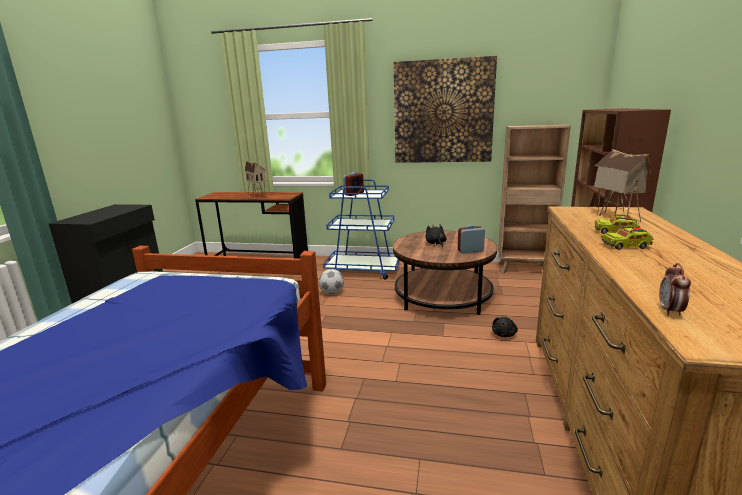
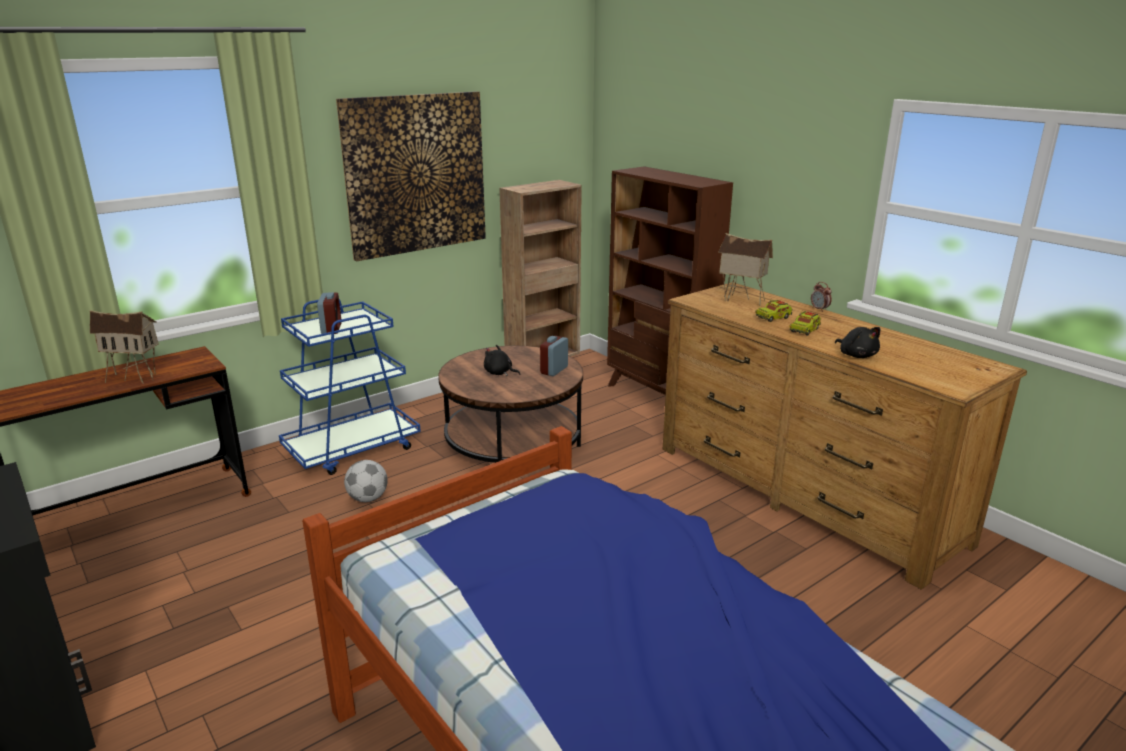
camera: 50 degrees left, 5 degrees up
(504, 334) = (631, 456): black plush toy -> black plush toy (856, 355)
(670, 311) = (913, 375): alarm clock -> alarm clock (819, 309)

